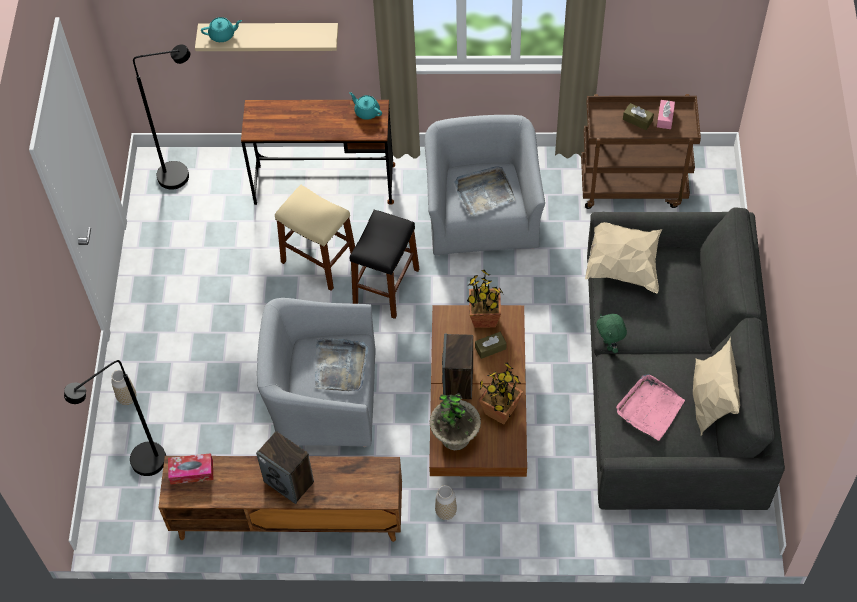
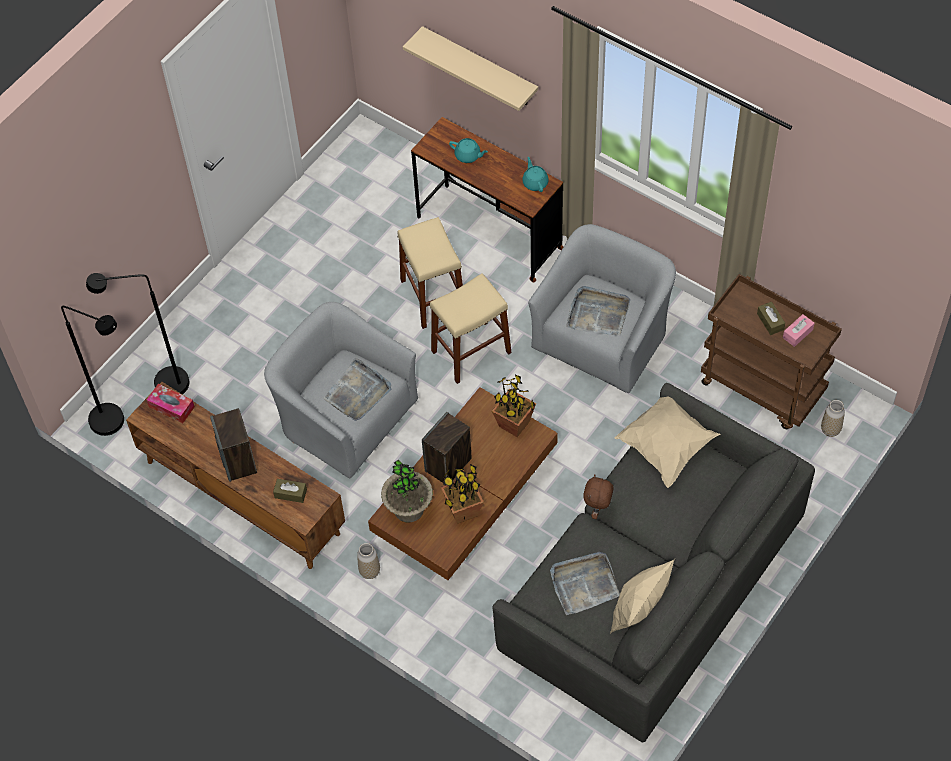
camera: 35 degrees right, 0 degrees up
(127, 398) = (193, 323): vase -> vase (830, 430)
(182, 174) = (378, 158): black floor lamp -> black floor lamp (116, 423)
(222, 35) = (433, 47): turquoise teapot -> turquoise teapot (468, 156)
(386, 286) = (471, 352): black stool -> beige stool
(490, 348) = (498, 452): brown tissue box -> brown tissue box (290, 493)
(609, 345) = (598, 509): green plush toy -> brown plush toy
(650, 408) = (584, 584): pink tray -> grey tray

